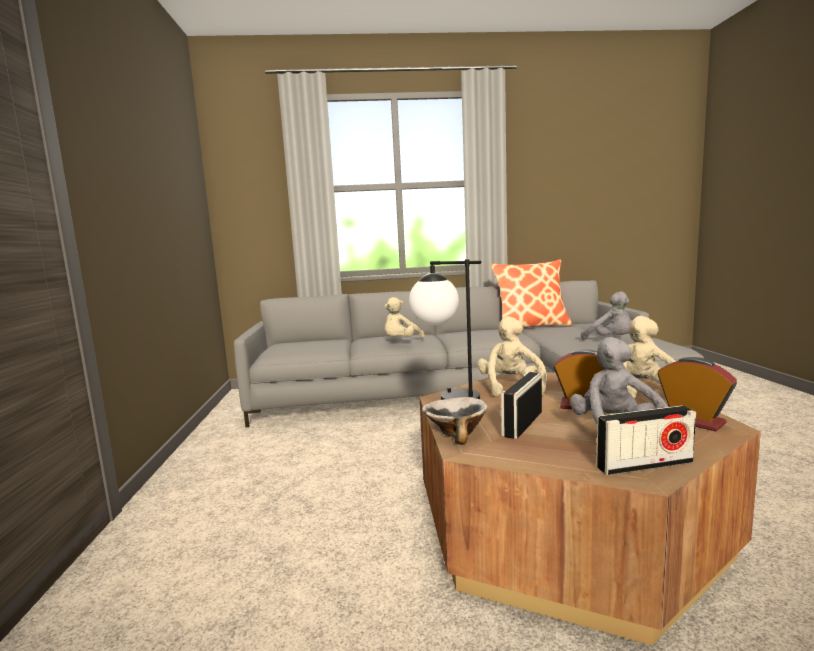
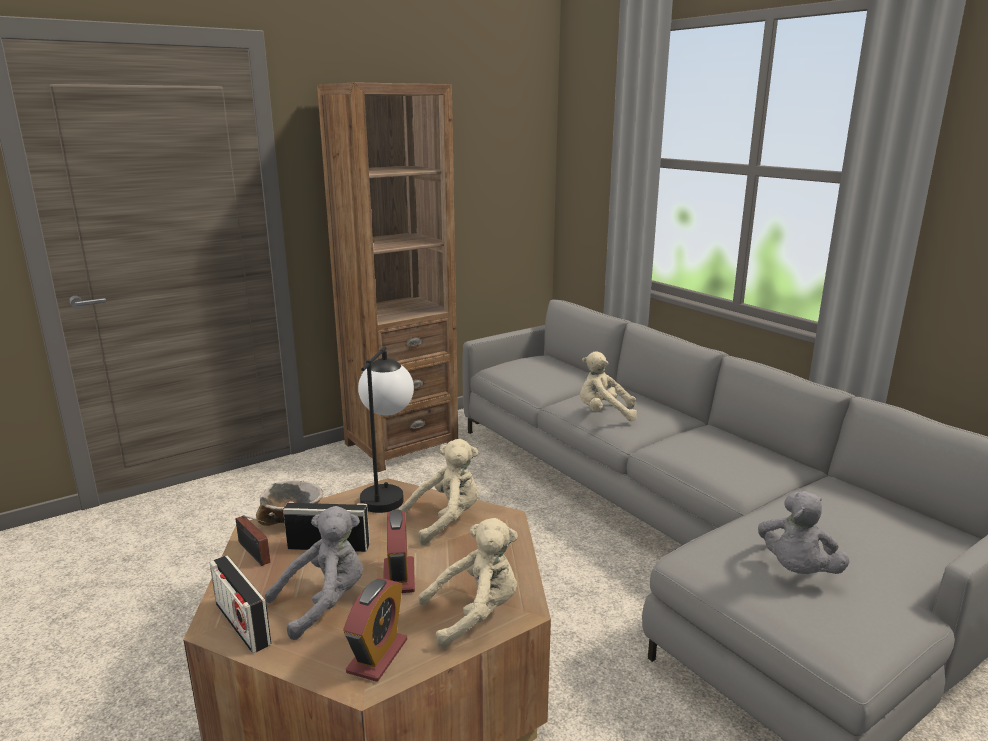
camera: 60 degrees right, 10 degrees up
(214, 457) = (401, 445): none -> brown bookcase
(515, 453) = (255, 554): none -> radio
(531, 326) = (842, 483): pillow -> none

